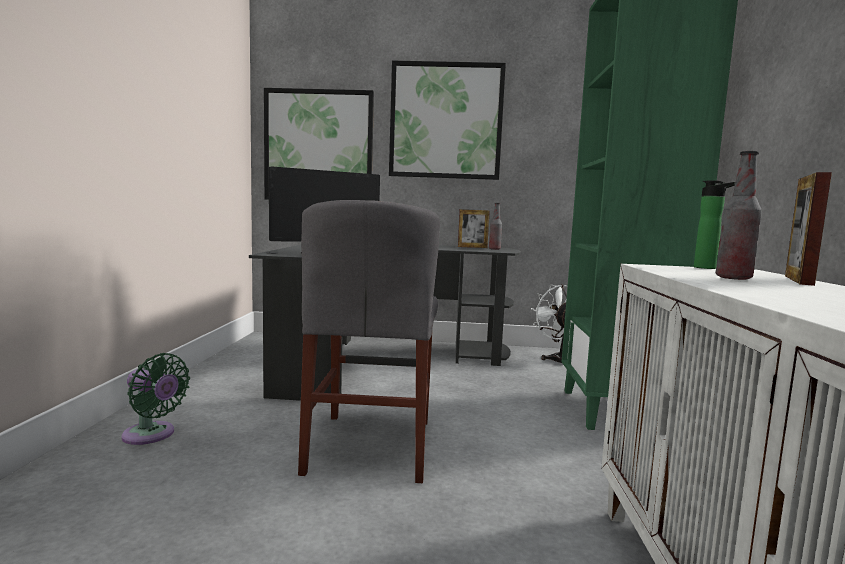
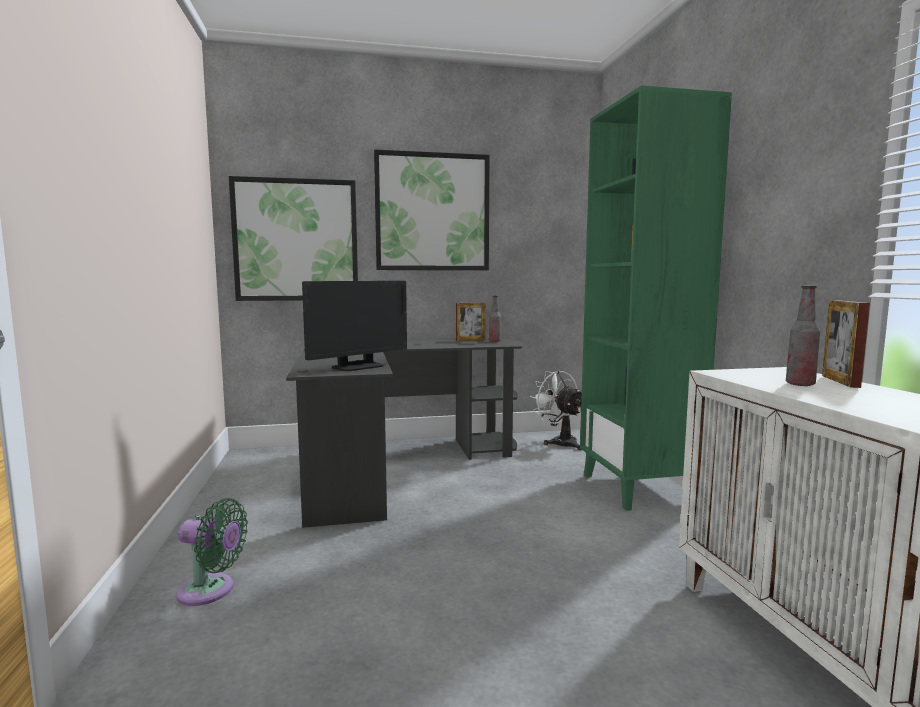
camera: 15 degrees left, 0 degrees up
(371, 445) = (449, 560): grey chair -> none
(708, 268) = (758, 370): bottle -> none

